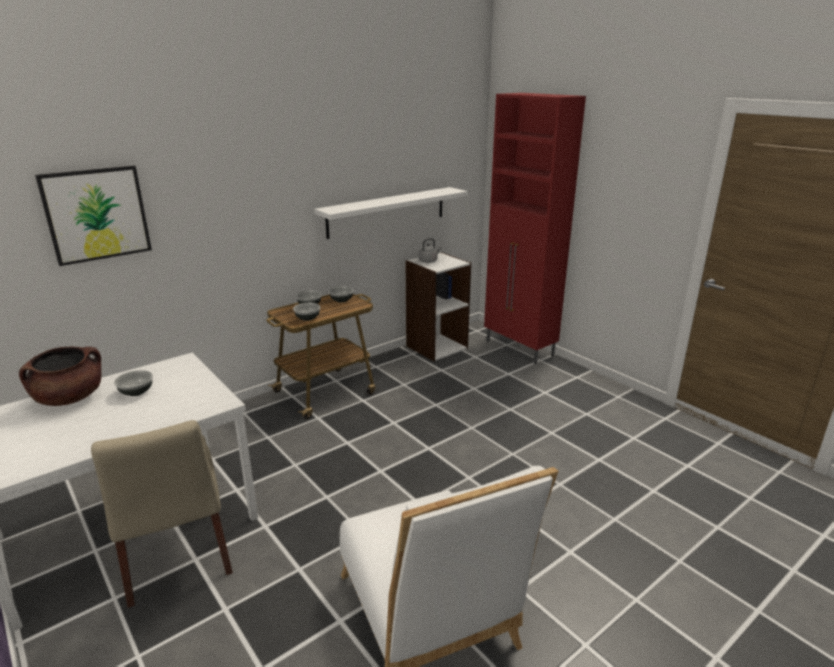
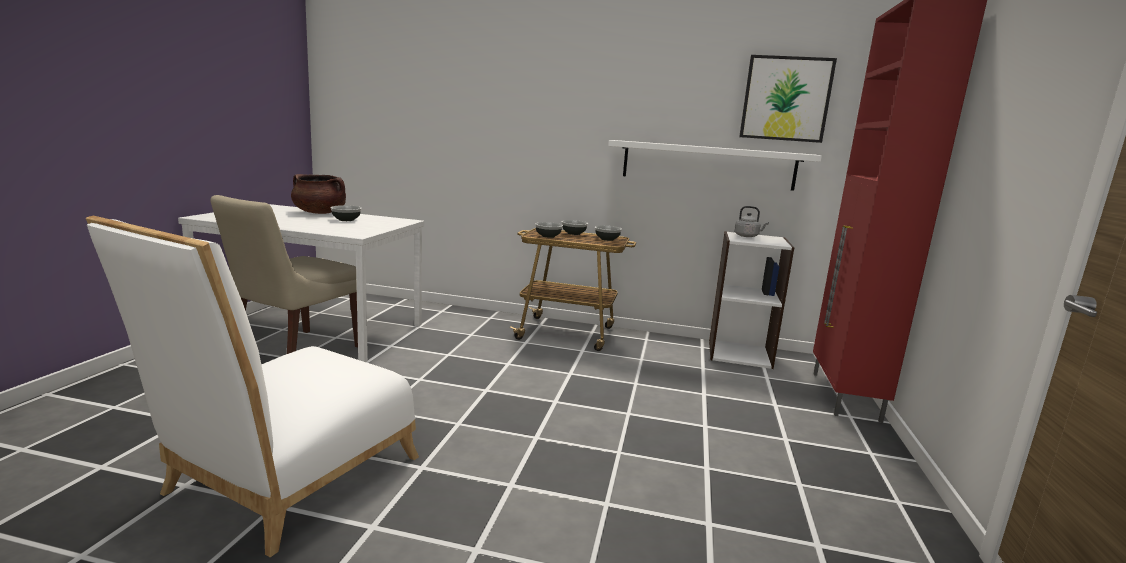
camera: 50 degrees right, 10 degrees down
(96, 214) = (423, 102): picture -> picture (786, 99)

